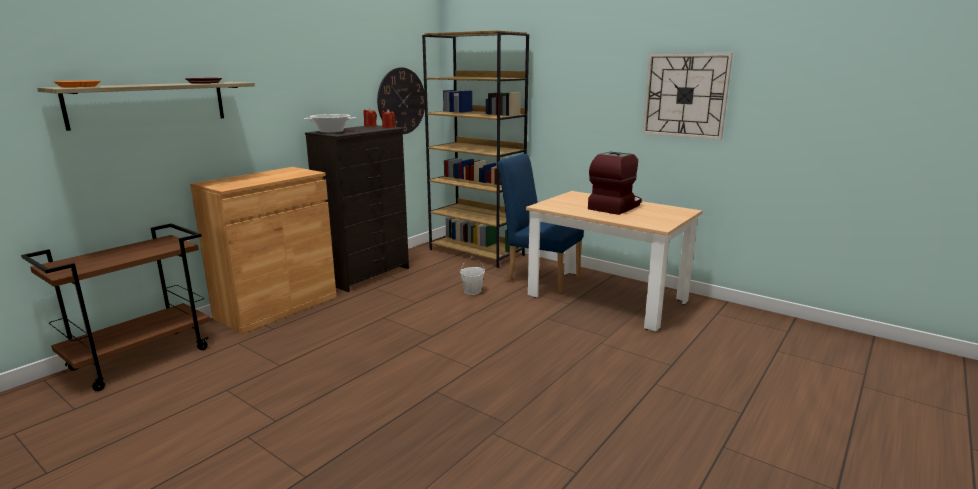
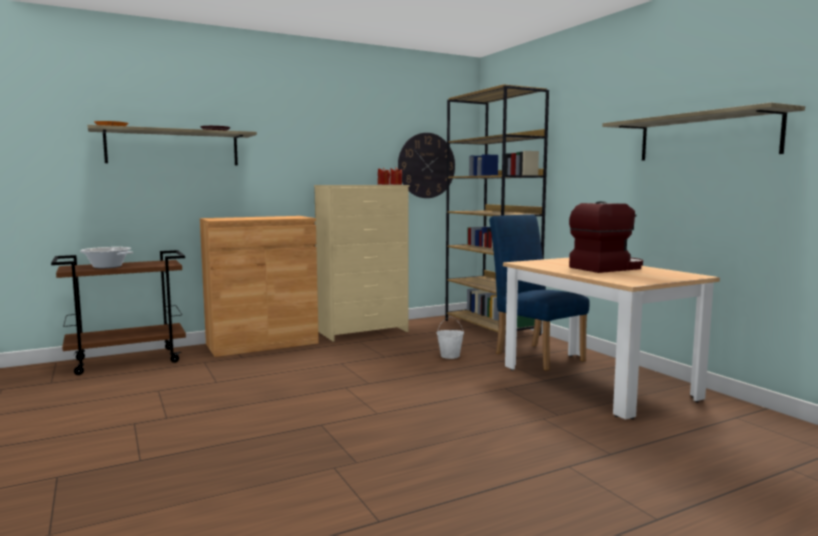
camera: 25 degrees right, 10 degrees down
(331, 131) = (336, 184): cooking pot -> cooking pot (107, 266)
(367, 275) = (364, 331): black dresser -> beige dresser
(685, 95) = (706, 137): wall clock -> shelf

